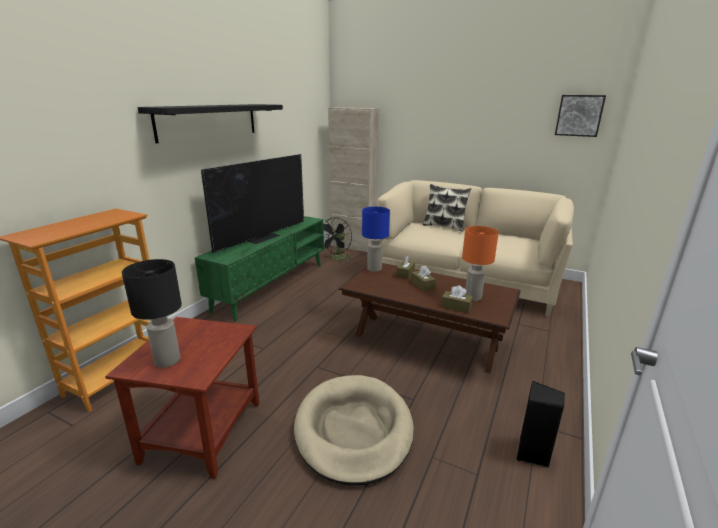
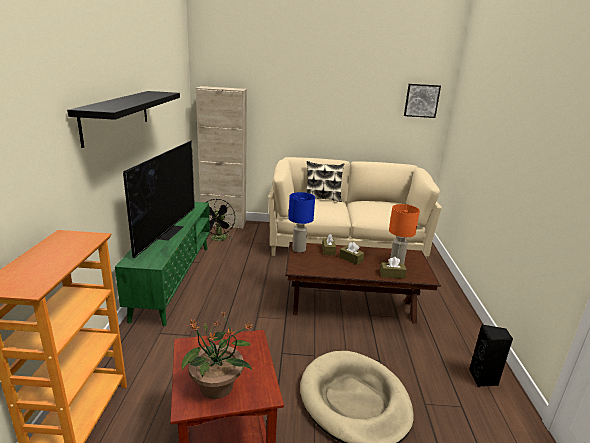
camera: 25 degrees left, 0 degrees up
(166, 361) = (217, 387): black table lamp -> potted plant

